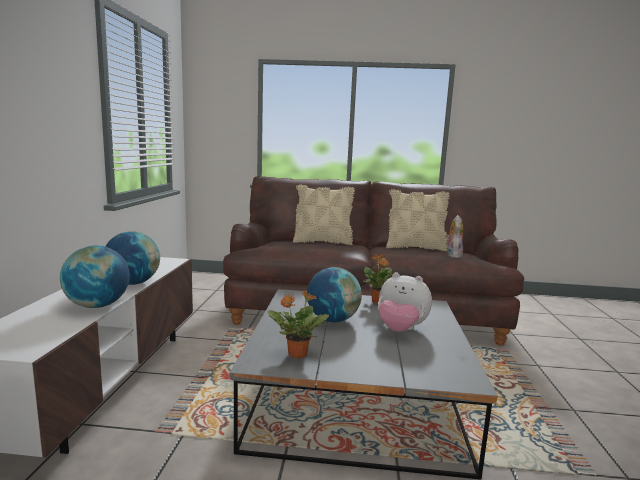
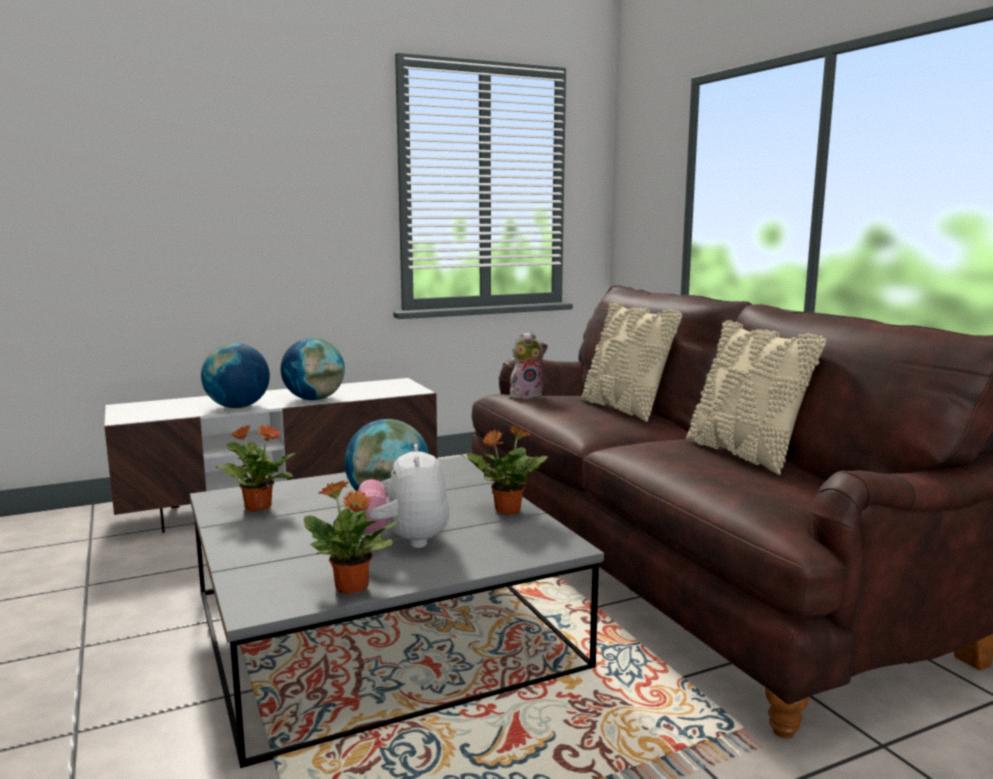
camera: 60 degrees right, 0 degrees up
(452, 255) = (751, 482): plush toy -> plush toy (526, 396)
(456, 353) = (352, 588): none -> potted plant

